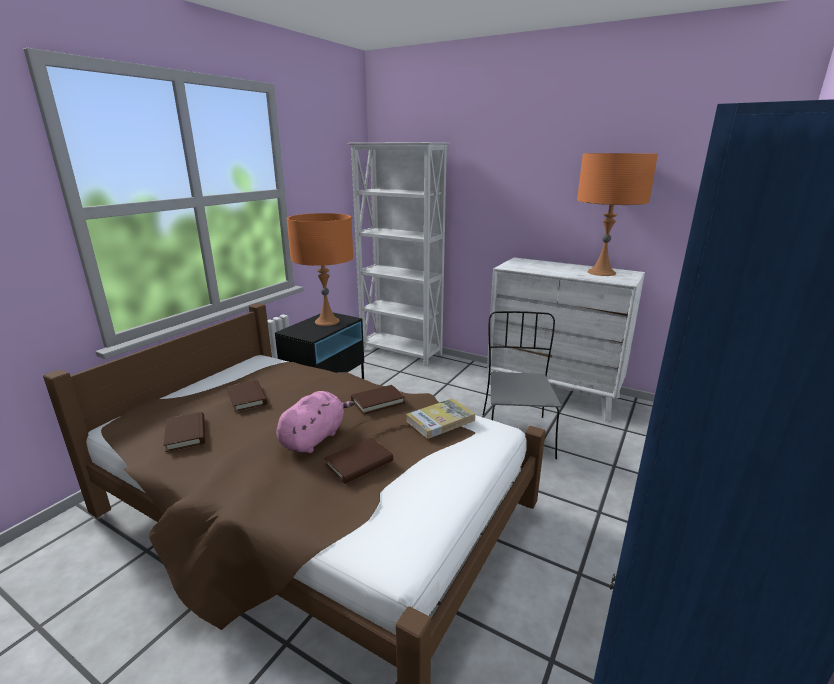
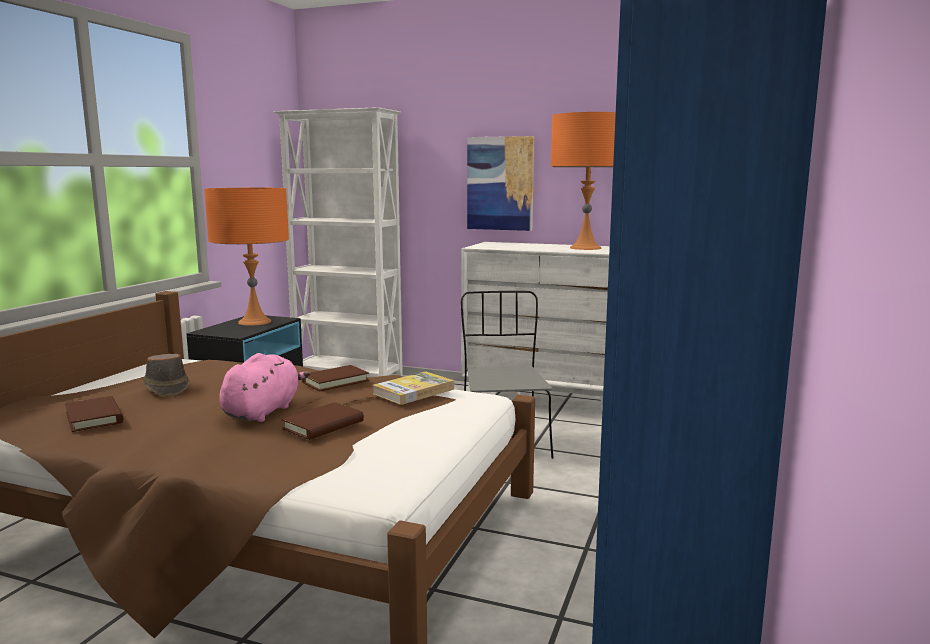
camera: 10 degrees left, 10 degrees down
(247, 398) = (166, 388): brown book -> brown hat
(530, 208) = (500, 183): none -> picture

